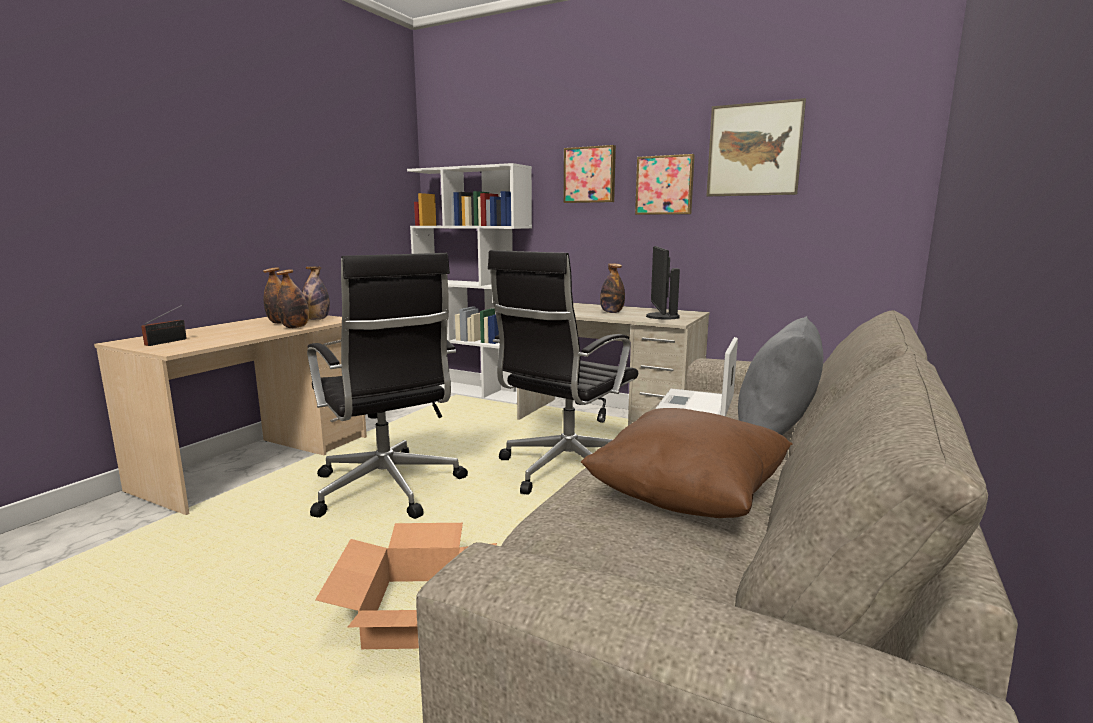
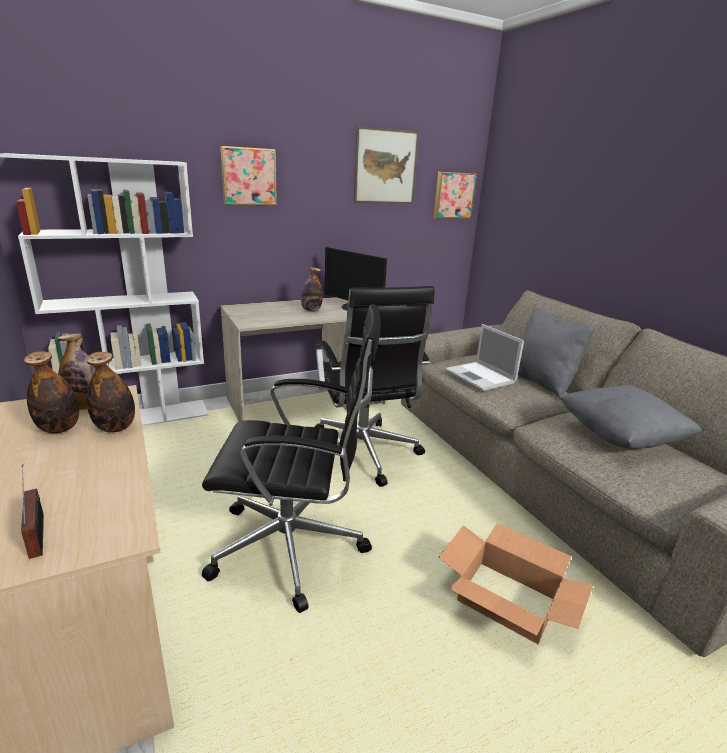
camera: 55 degrees left, 10 degrees up
(665, 185) = (320, 191): picture -> picture (453, 195)
(687, 498) = (620, 437): brown pillow -> grey pillow

